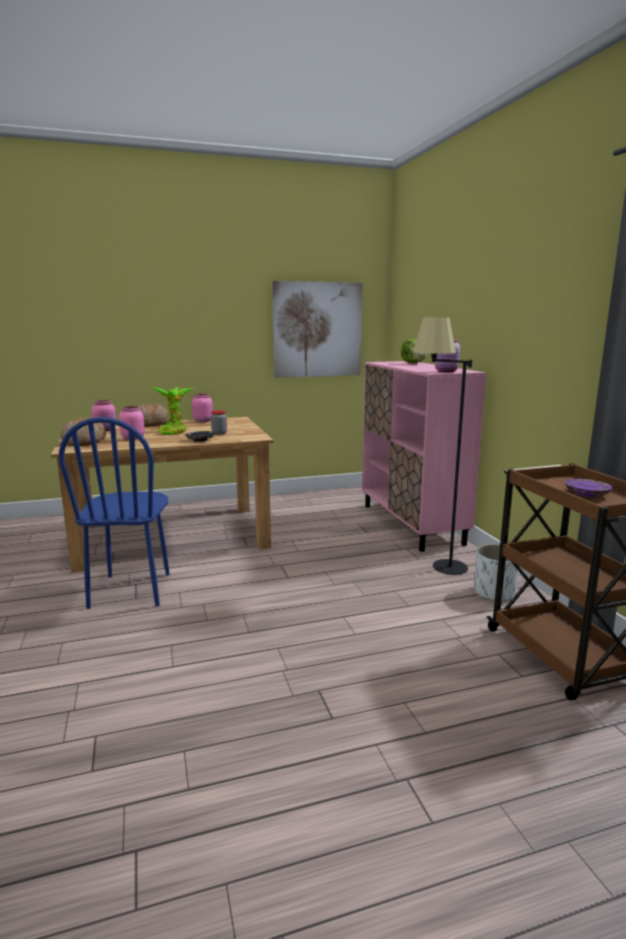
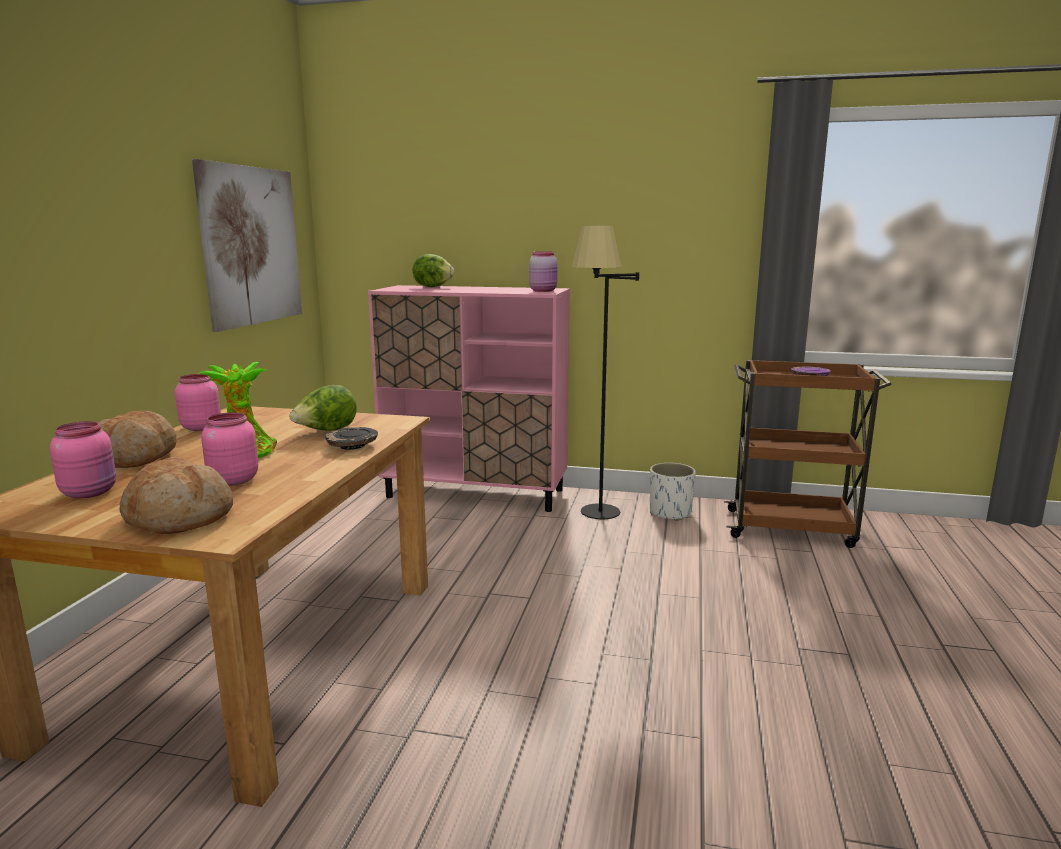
camera: 60 degrees left, 0 degrees up
(131, 590) = (431, 738): blue chair -> none
(219, 433) = (326, 431): jar -> lettuce

